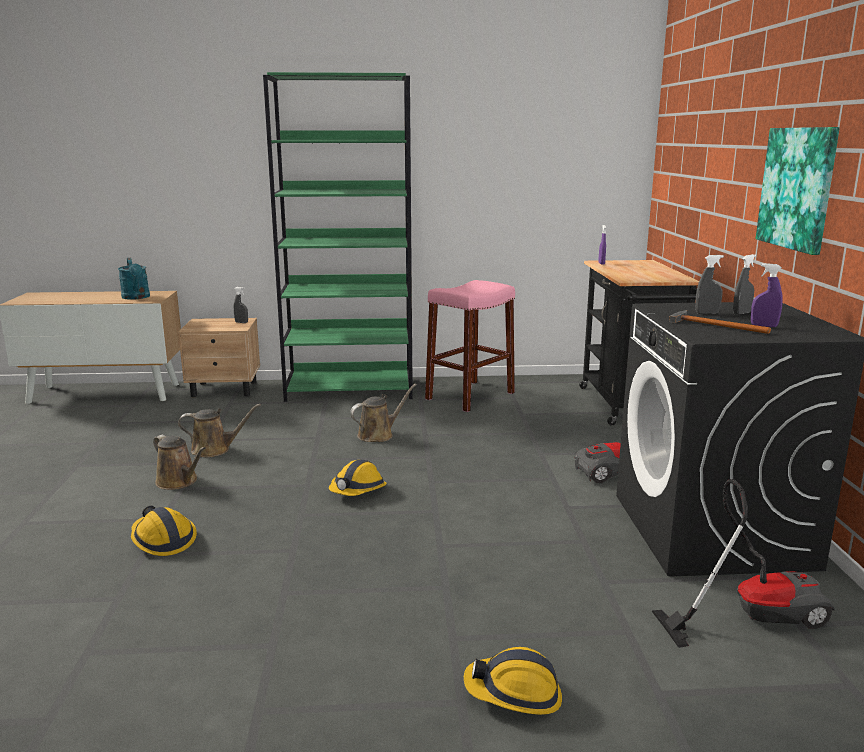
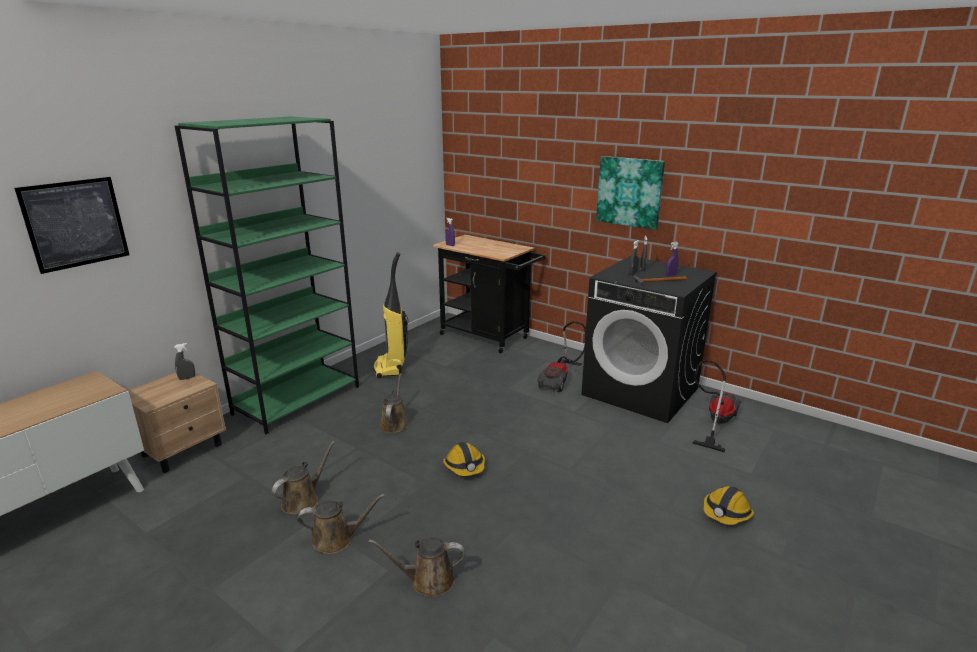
camera: 50 degrees left, 5 degrees up
(136, 297) = (76, 395): turquoise watering can -> none
(163, 540) = (428, 581): hard hat -> brown watering can
(181, 159) = (75, 224): none -> picture
(470, 396) = (390, 368): pink stool -> vacuum cleaner

